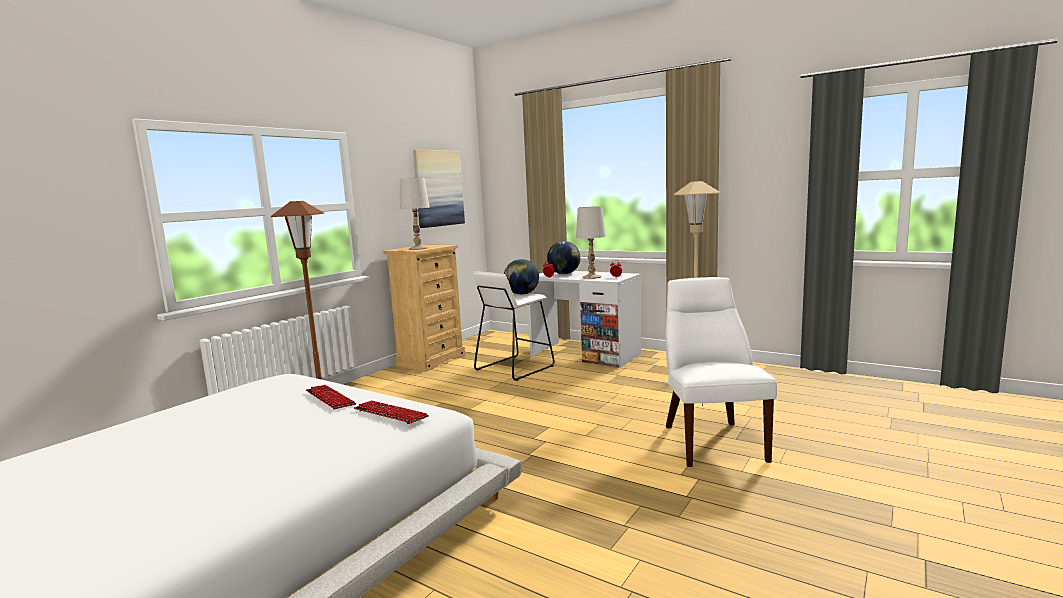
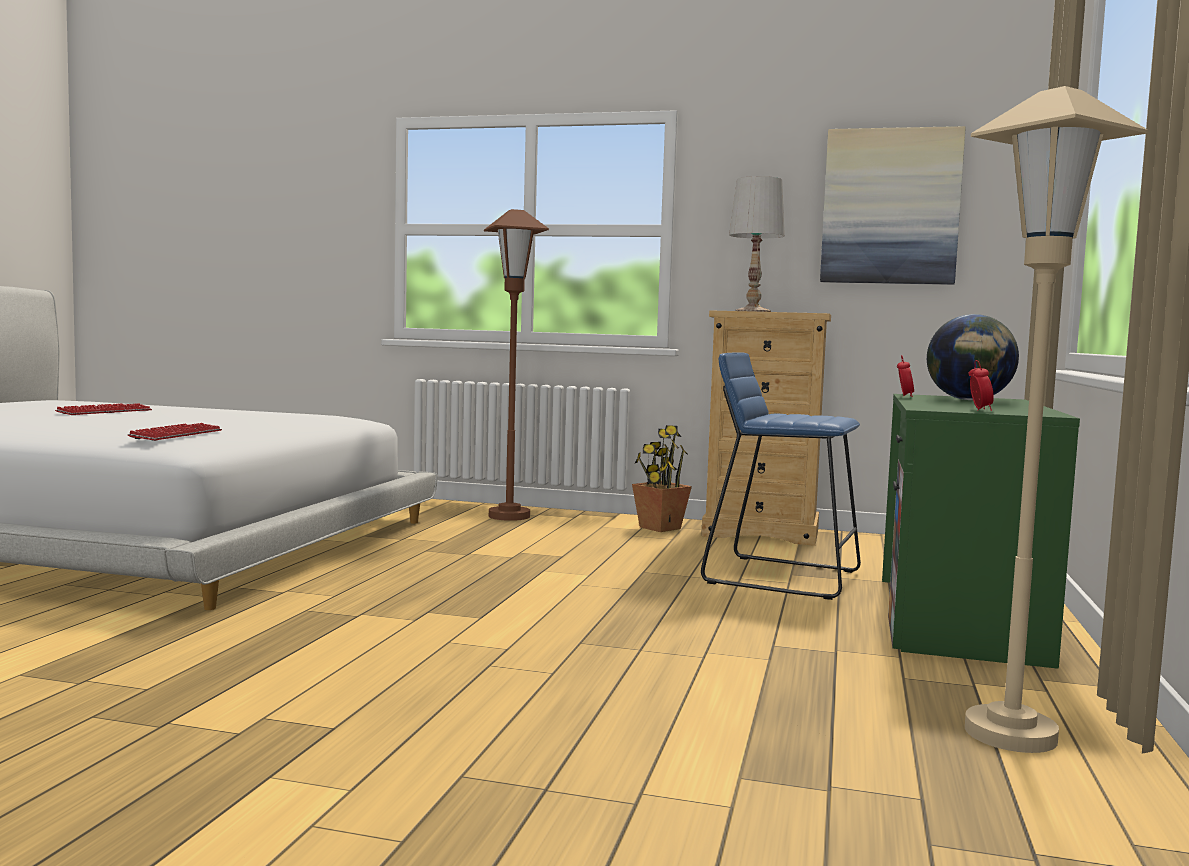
camera: 70 degrees right, 5 degrees down
(330, 398) = (247, 424): keyboard -> keyboard (105, 412)
(398, 377) = (659, 528): none -> potted plant
(514, 368) = (782, 577): white stool -> blue stool
(522, 294) = (817, 418): globe -> none
(585, 354) = (958, 618): white desk -> green desk
(592, 277) = (953, 405): white table lamp -> none
(711, 440) = (442, 748): white chair -> none

